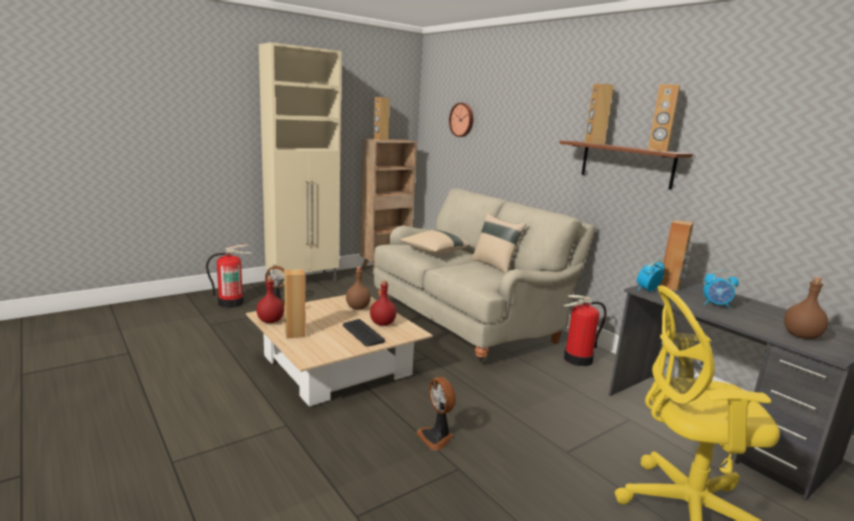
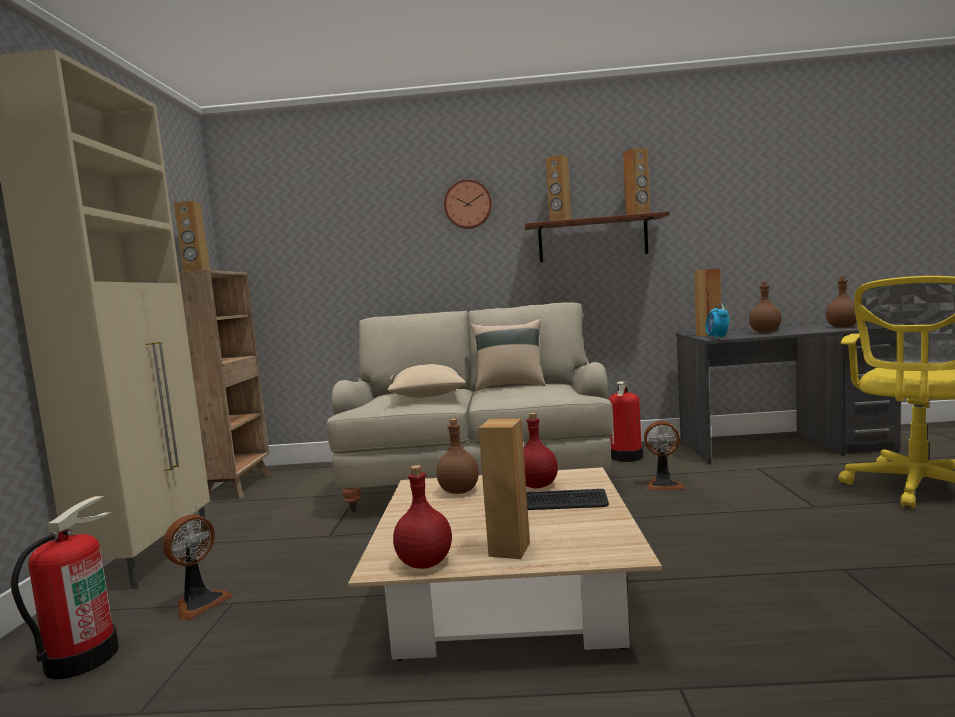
camera: 50 degrees left, 10 degrees down
(436, 437) = (764, 565): fan -> fan (663, 485)
(462, 120) = (321, 231): wall clock -> wall clock (468, 204)
(716, 305) = (765, 332): alarm clock -> brown bottle

